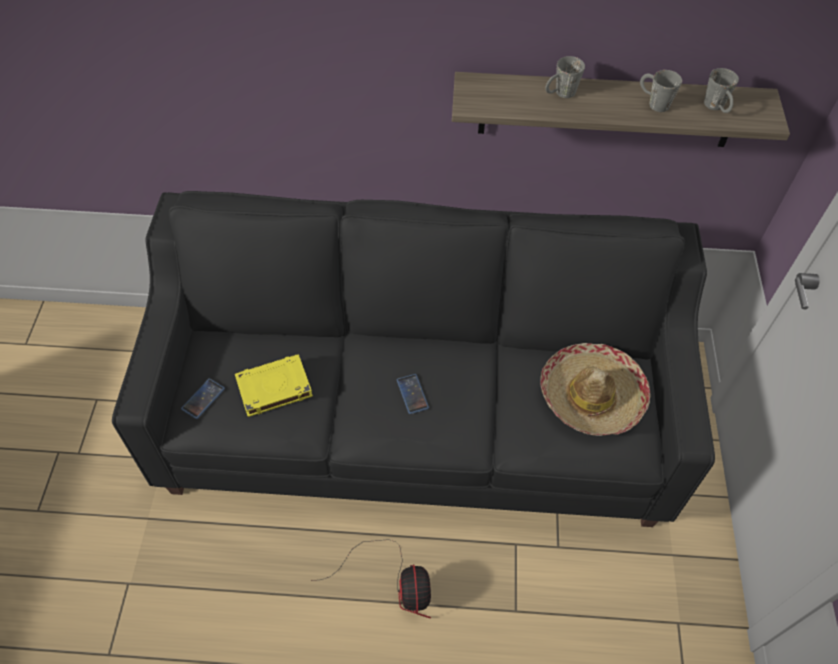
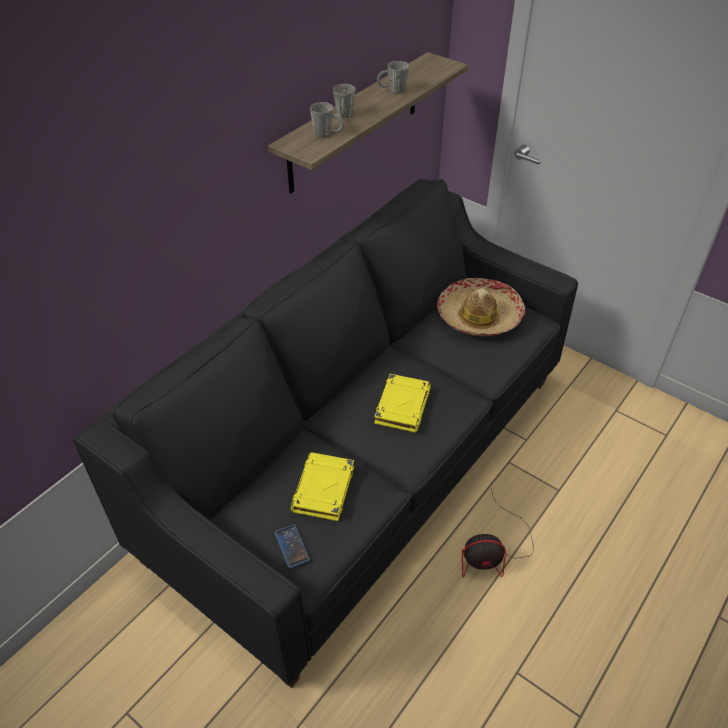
camera: 55 degrees left, 10 degrees down
(396, 583) = (493, 552): fan -> fan turned 150 degrees clockwise
(412, 394) = (402, 405): phone -> yellow book
(717, 108) = (422, 74): grey mug -> grey mug (328, 134)

